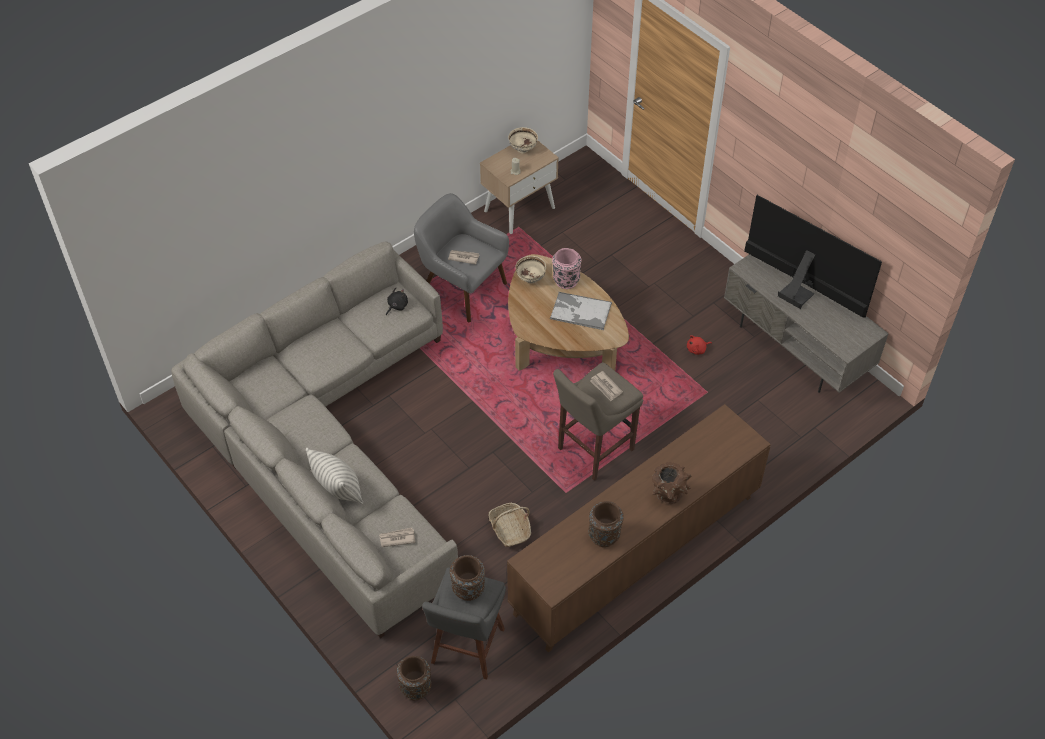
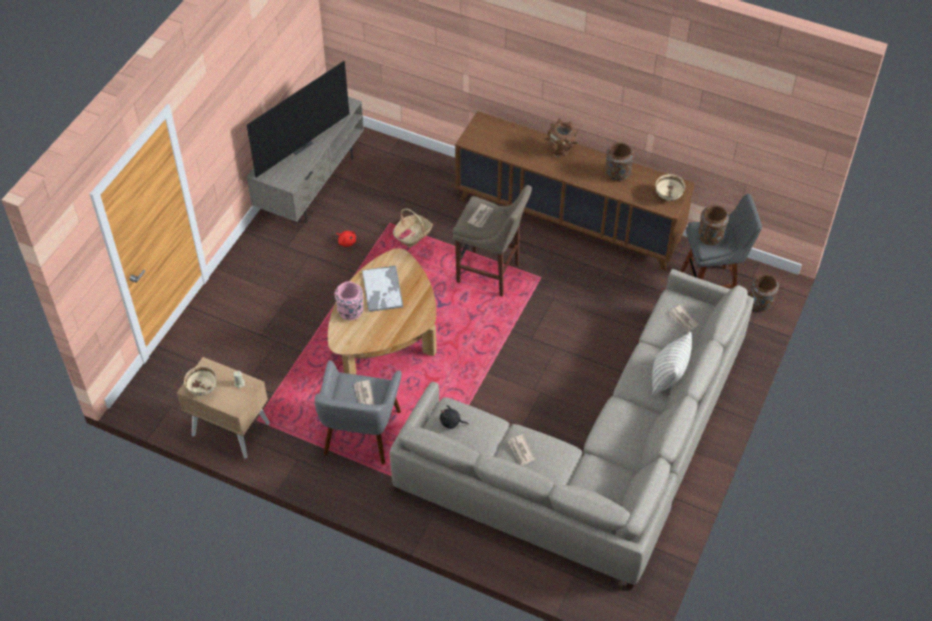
camera: 115 degrees left, 0 degrees up
(335, 342) = (521, 451): none -> newspaper
(510, 529) = (596, 299): basket -> basket (413, 235)
(530, 279) = (362, 338): beige bowl -> beige bowl (668, 197)
(798, 292) = (299, 145): television -> television turned 150 degrees counterclockwise

